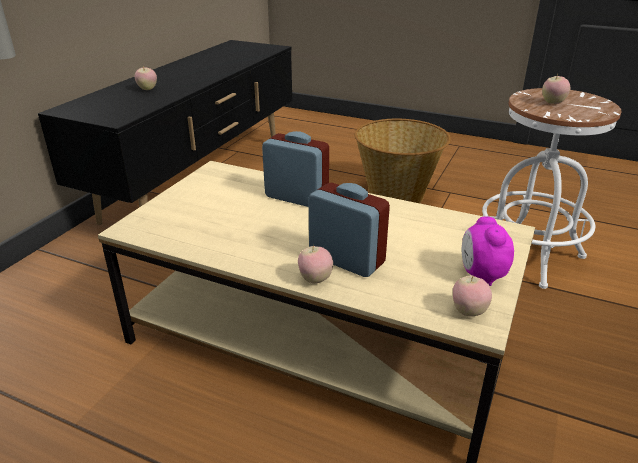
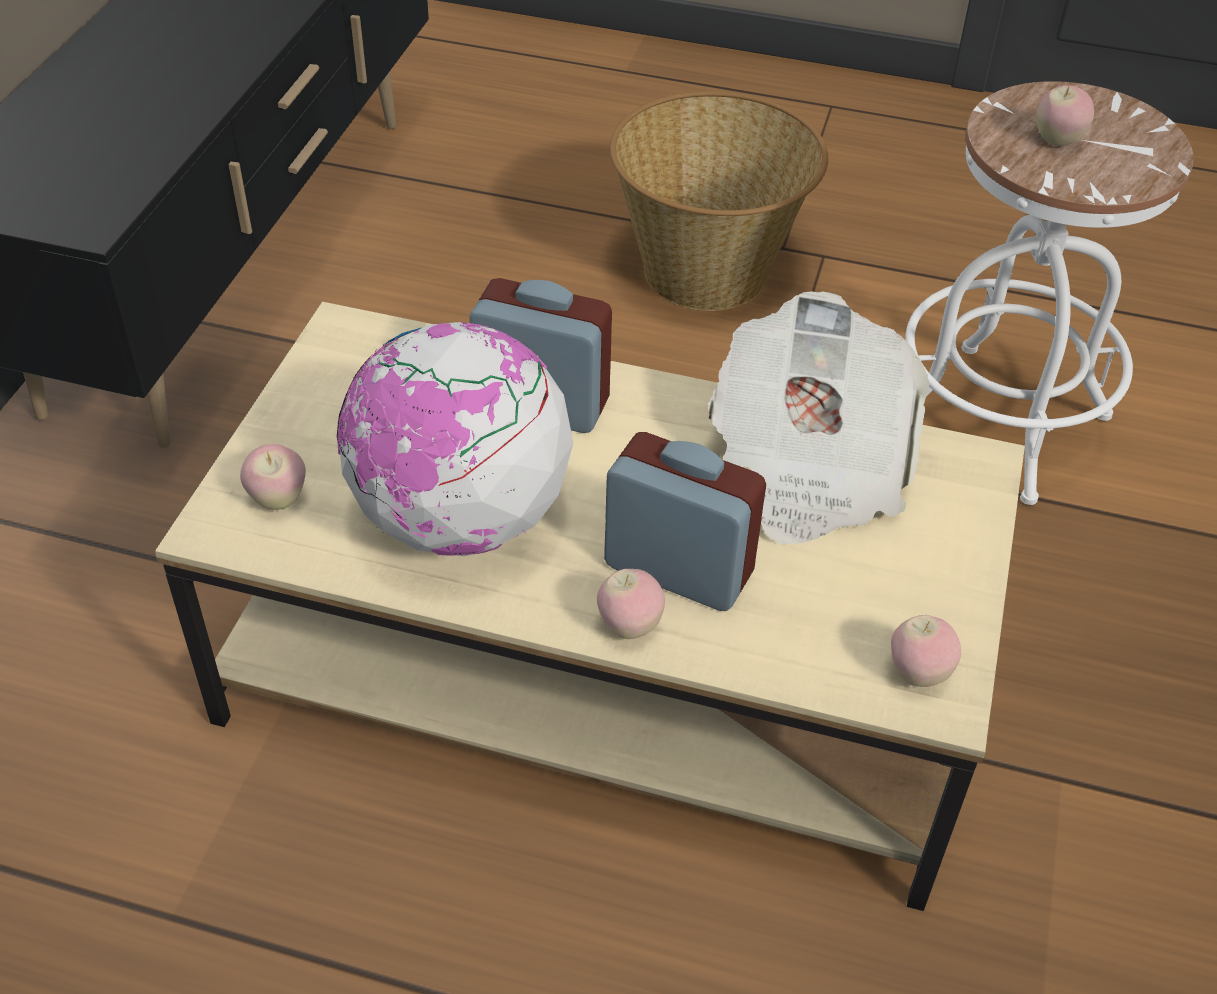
camera: 10 degrees left, 15 degrees up
(147, 89) = (119, 98): apple -> apple (278, 499)
(244, 233) = (460, 519): none -> globe
(422, 226) = (810, 465): none -> newspaper
(481, 275) = (933, 582): alarm clock -> none

